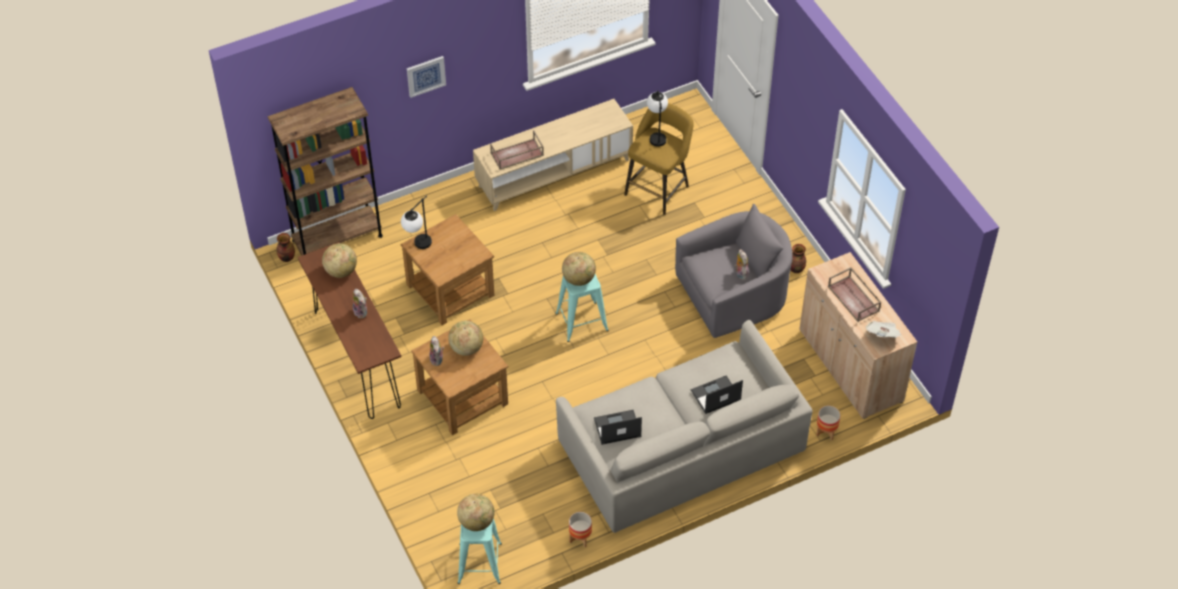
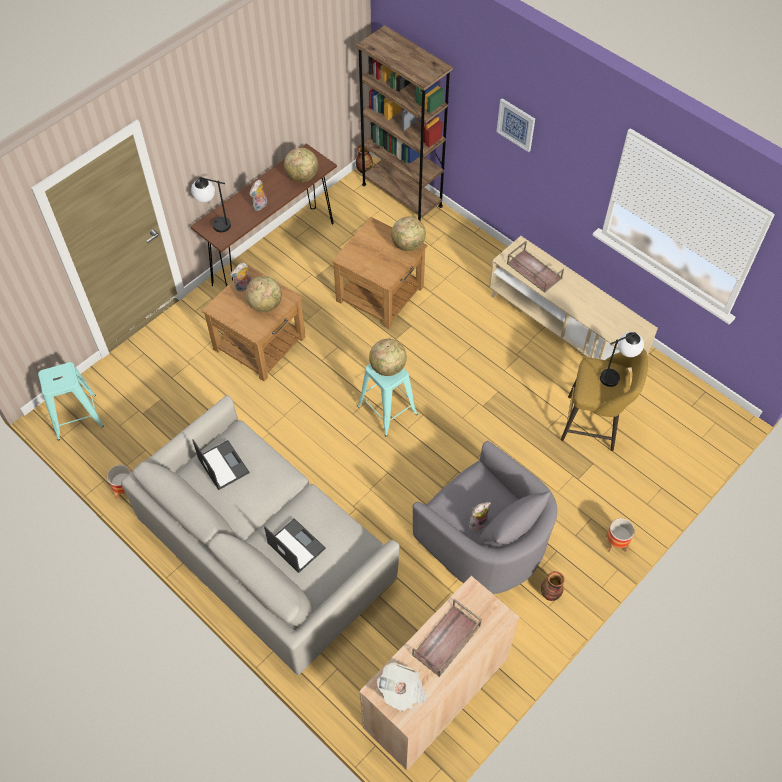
camera: 70 degrees right, 5 degrees up
(418, 247) = (372, 230): table lamp -> table lamp (214, 224)
(476, 521) = (61, 376): globe -> globe (408, 245)
(826, 431) = (332, 691): planter -> planter (615, 543)

